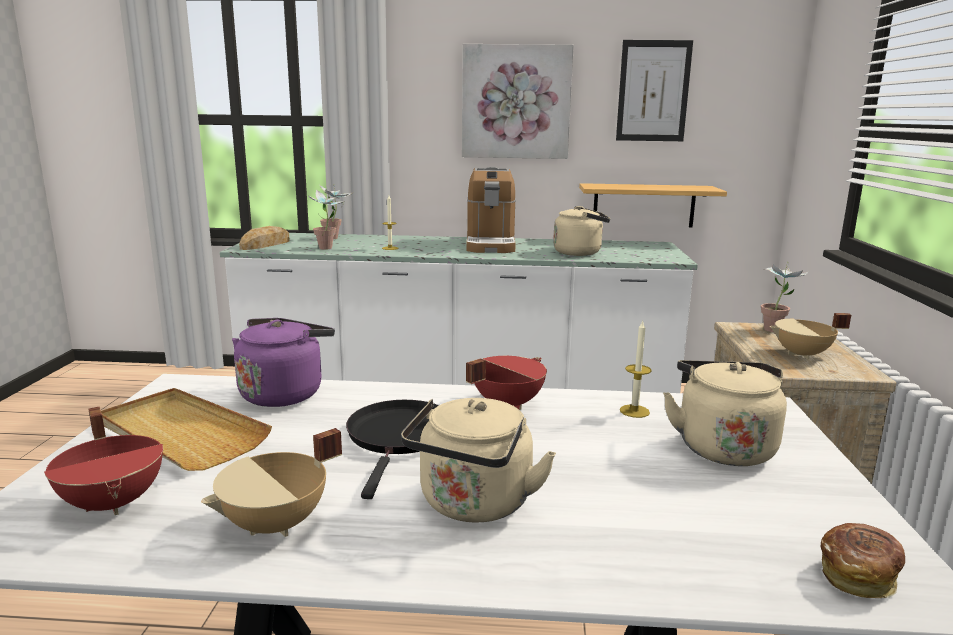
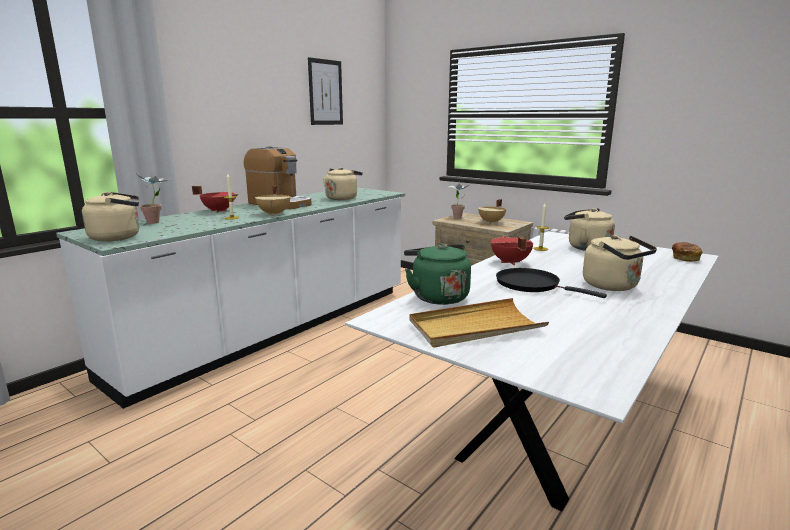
camera: 55 degrees left, 0 degrees up
(115, 502) = (565, 351): red cooking pot -> red cooking pot (219, 210)
(265, 244) = (119, 237): bread -> beige kettle
(276, 525) = (614, 319): beige cooking pot -> beige cooking pot (275, 214)
(284, 393) = (437, 296): purple kettle -> green kettle
(327, 249) = (190, 227): potted plant -> none
(516, 102) = (251, 98): picture -> none
(643, 205) = (328, 166): shelf -> none

